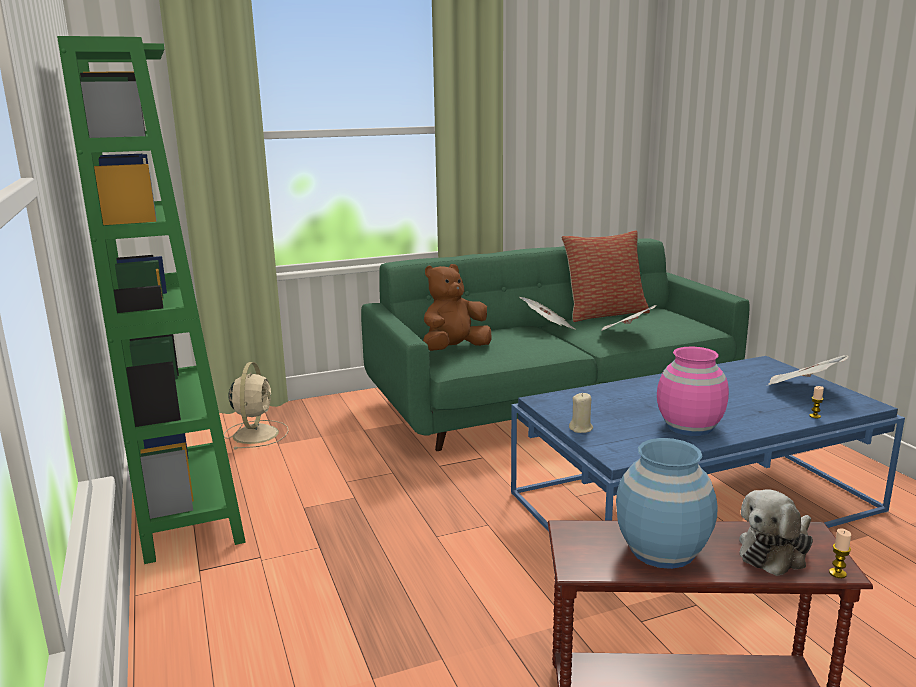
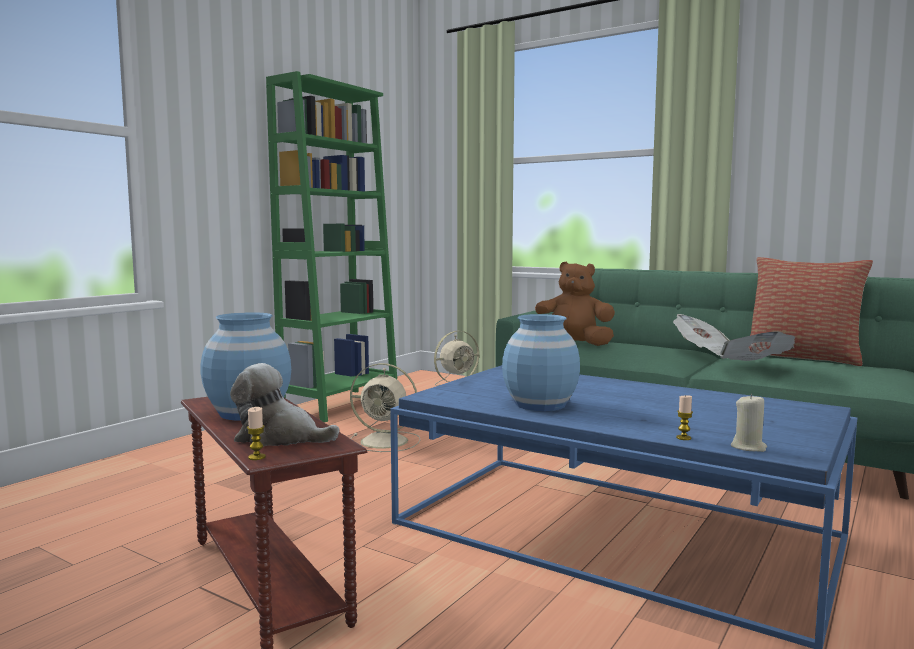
camera: 55 degrees right, 10 degrees down
(373, 526) = (386, 441): none -> beige fan
(581, 428) = (468, 382): beige candle -> beige candle (748, 447)
(689, 426) = (540, 404): pink vase -> blue vase
(801, 389) = (766, 427): newspaper -> none

